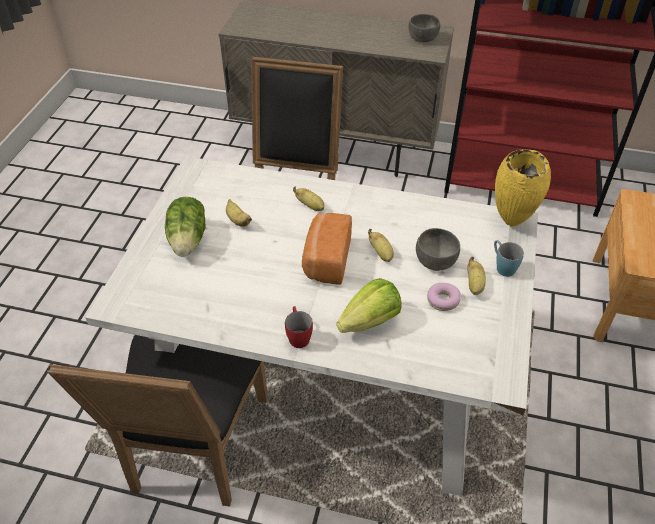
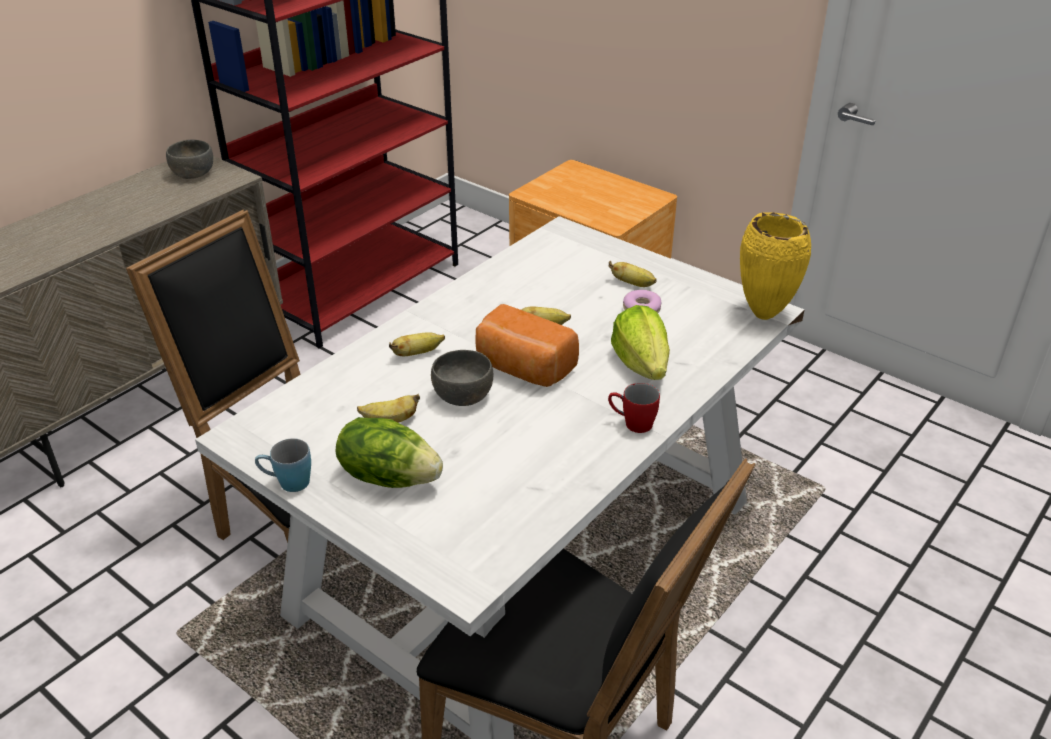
camera: 65 degrees left, 10 degrees down
(435, 260) = (581, 295): grey bowl -> grey bowl (462, 395)
(502, 266) = (619, 260): blue mug -> blue mug (287, 483)
(512, 223) = (561, 234): yellow vase -> yellow vase (765, 315)

